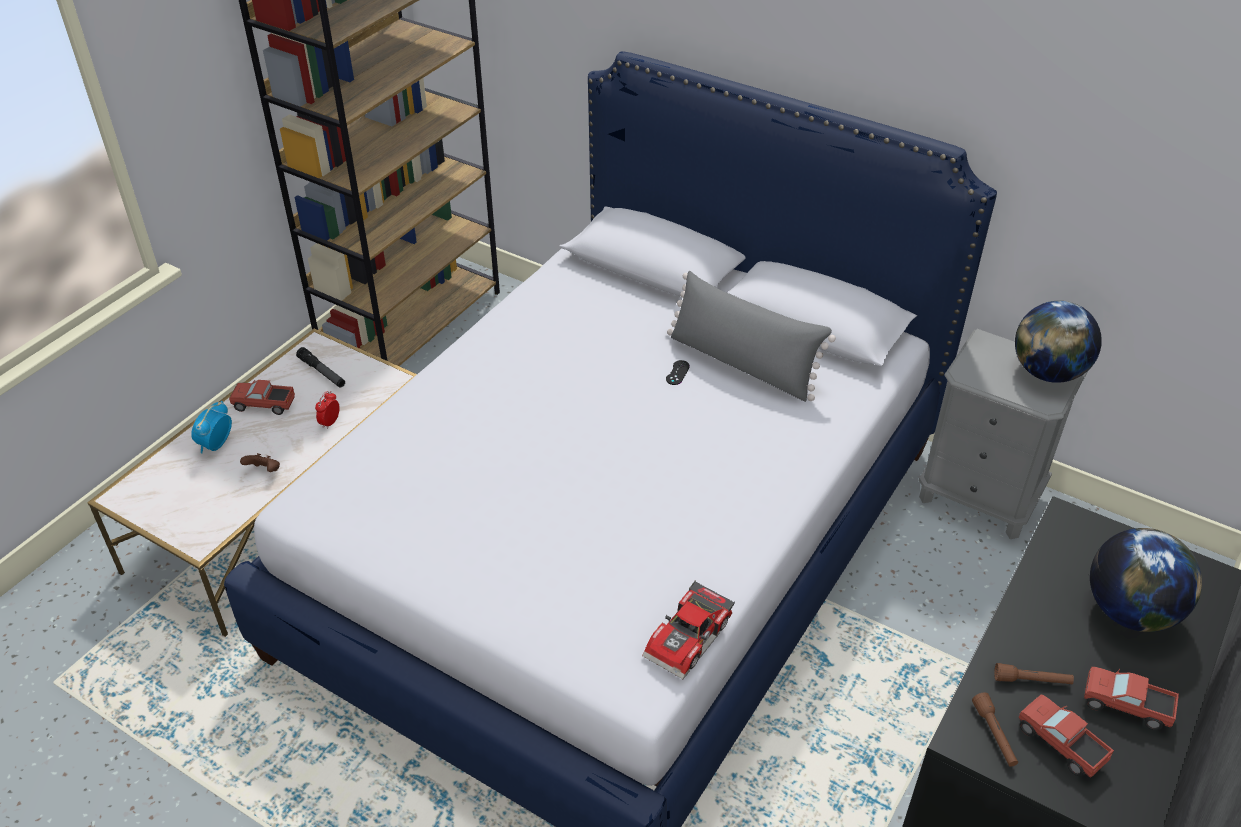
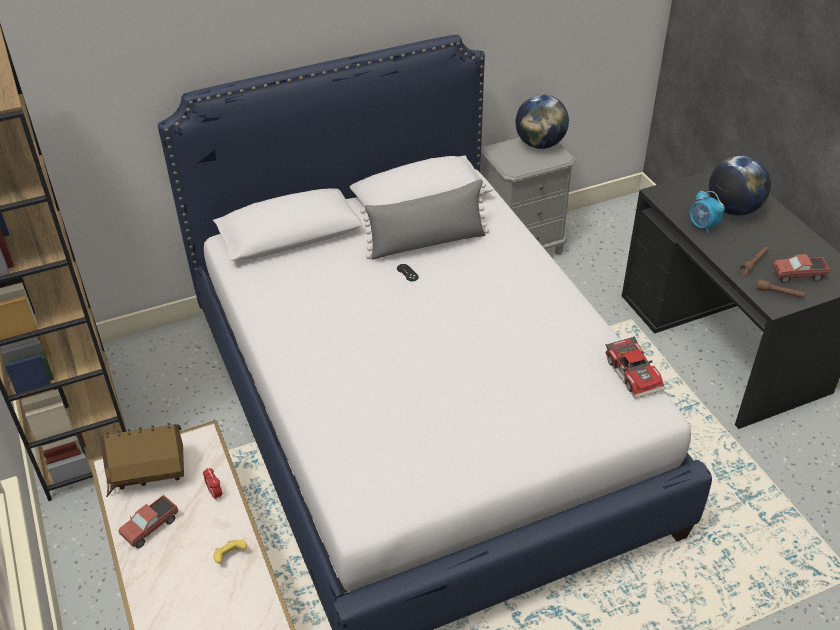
camera: 55 degrees left, 0 degrees up
(216, 445) = (166, 578): alarm clock -> alarm clock (702, 226)
(264, 471) = (230, 556): brown game controller -> yellow game controller
(322, 372) = (150, 475): flashlight -> toy house
(1125, 706) = (788, 243): toy truck -> none

